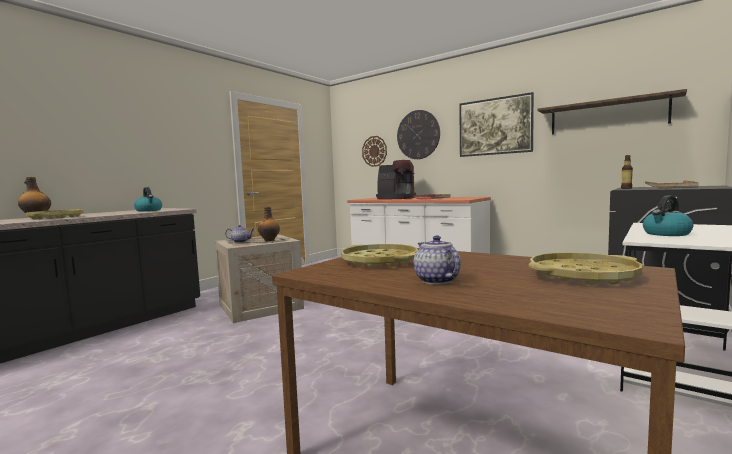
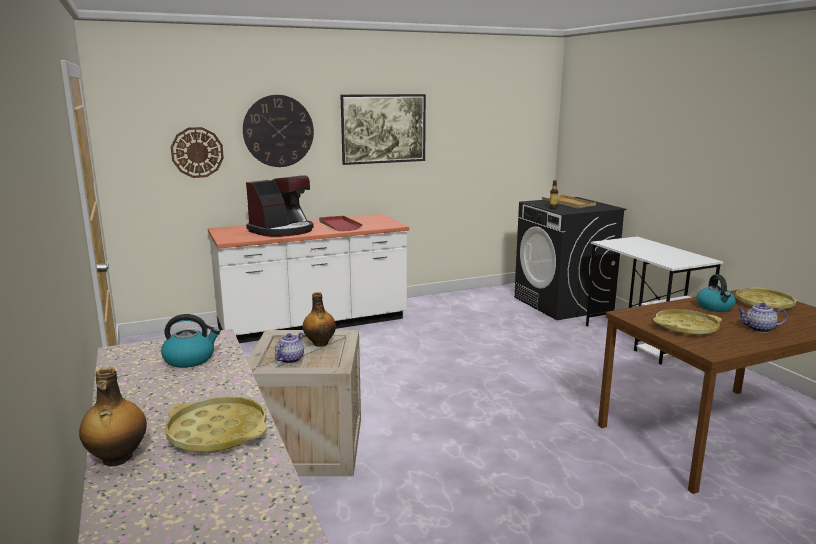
camera: 60 degrees left, 10 degrees up
(607, 116) = (486, 128): shelf -> none
(666, 234) = (655, 255): kettle -> kettle (715, 307)

